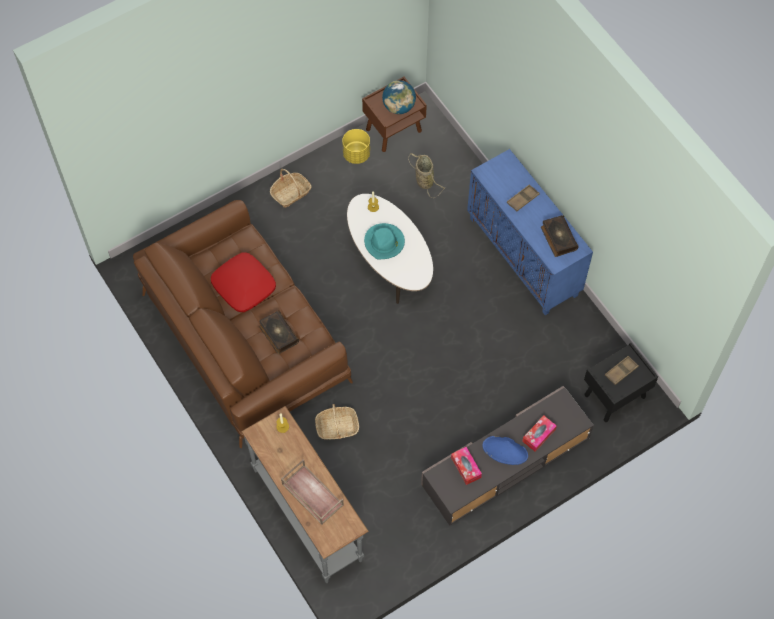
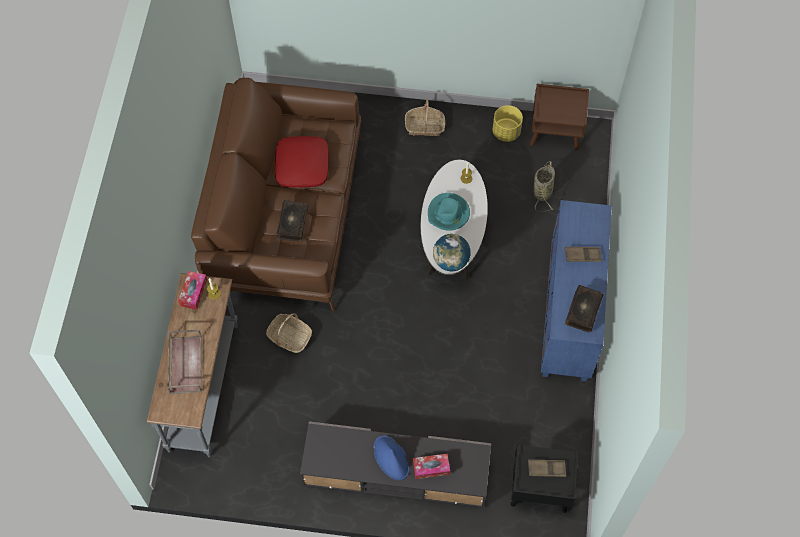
camera: 40 degrees right, 0 degrees up
(399, 107) = (561, 111): globe -> globe (451, 261)
(466, 467) = (346, 446): tissue box -> tissue box (193, 292)

